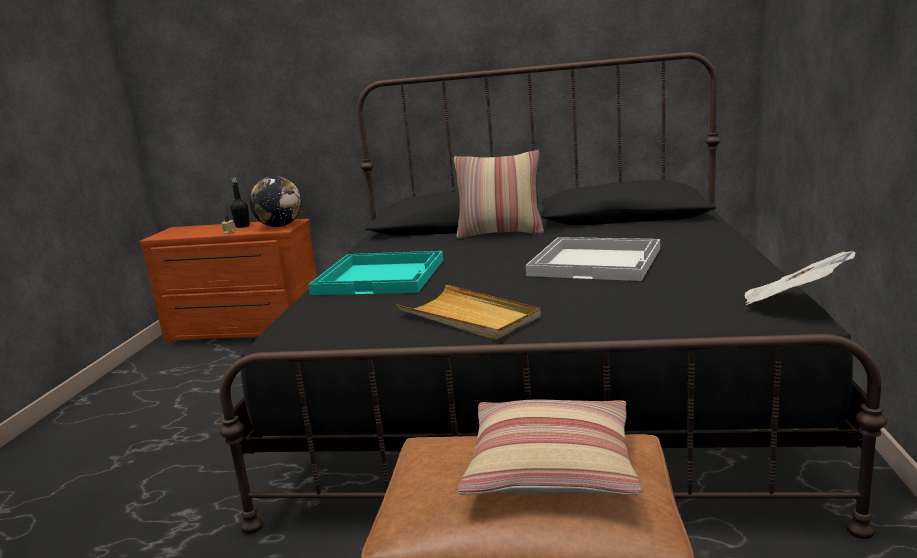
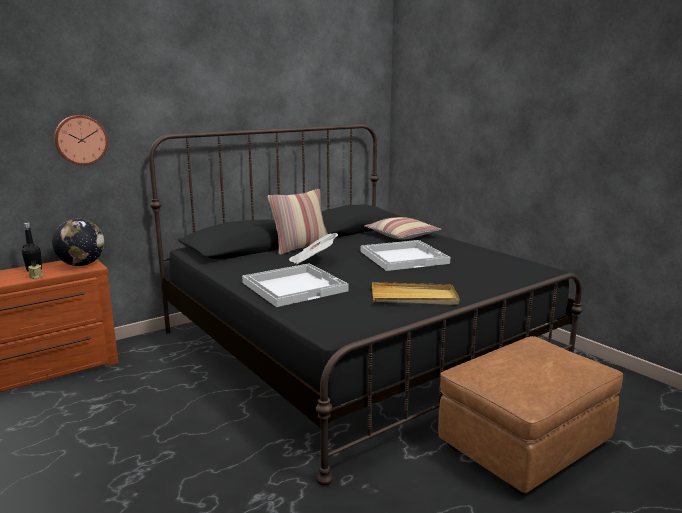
camera: 45 degrees left, 0 degrees up
(293, 91) = (80, 140): none -> wall clock
(381, 276) = (294, 286): turquoise tray -> white tray
(550, 465) = (536, 357): pillow -> pillow (402, 236)
(791, 304) = (531, 263): newspaper -> newspaper (312, 261)

